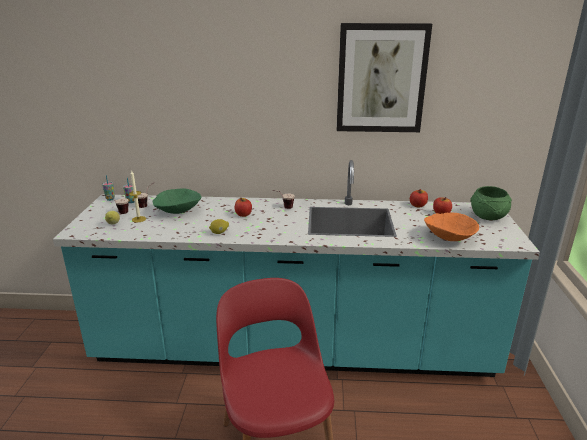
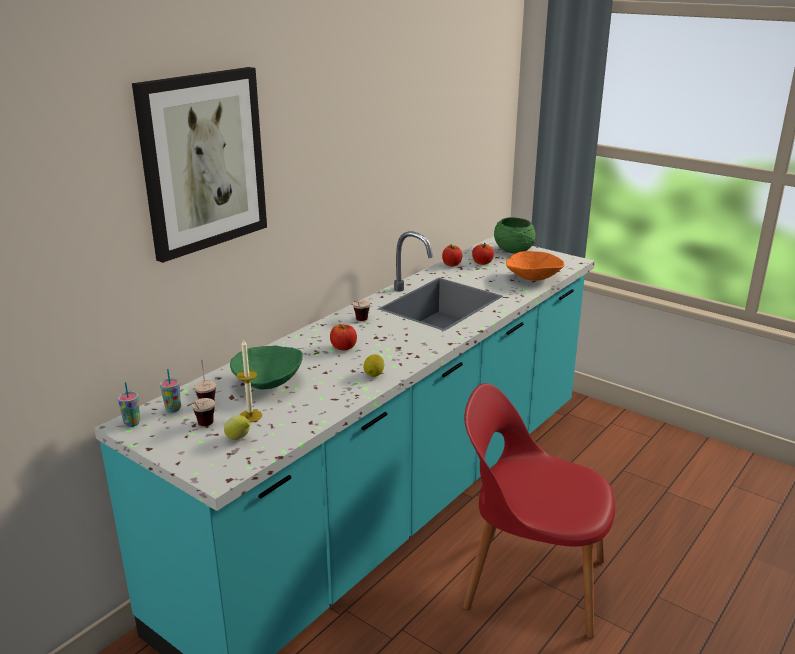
camera: 55 degrees left, 0 degrees up
(381, 79) = (403, 125): picture -> picture (203, 162)

